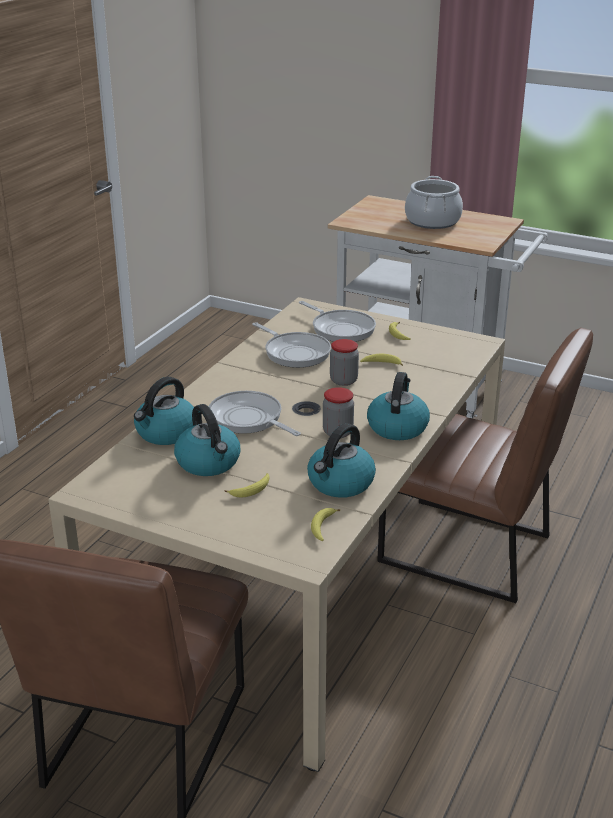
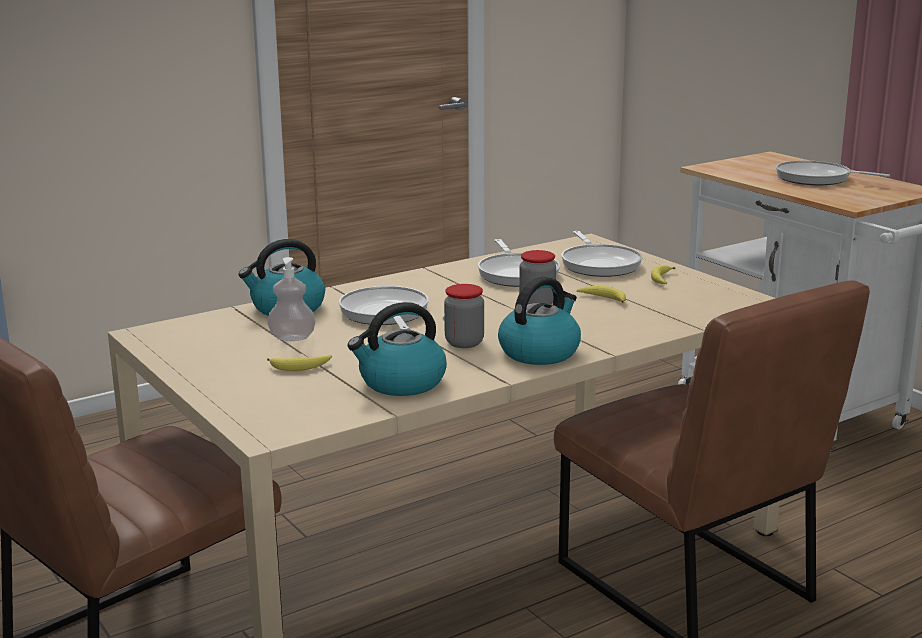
camera: 30 degrees right, 10 degrees down
(209, 463) = (292, 338): kettle -> soap dispenser
(322, 527) = (325, 413): banana -> none
(433, 221) = (817, 179): cooking pot -> frying pan

